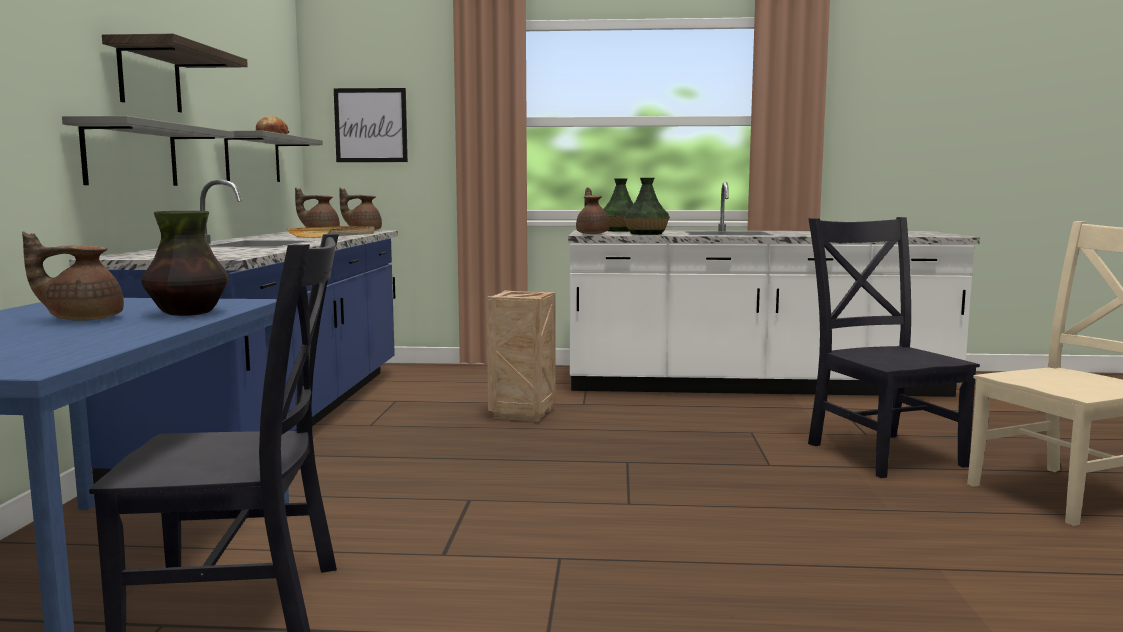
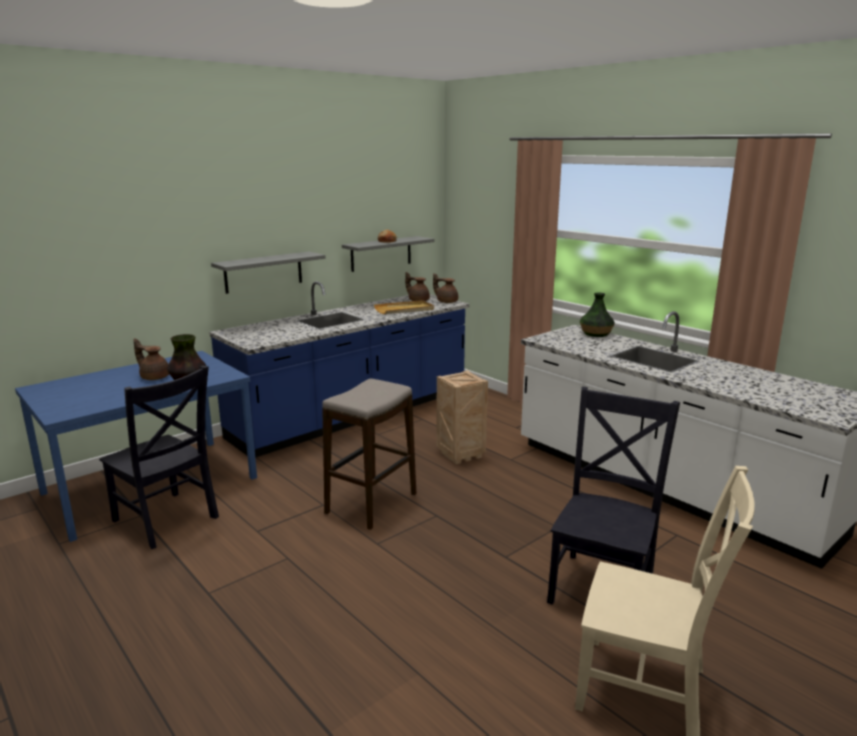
camera: 45 degrees right, 10 degrees up
(150, 78) = (281, 228): shelf -> none
(371, 125) = (476, 225): picture -> none
(530, 478) = (372, 504): none -> stool
(592, 233) = (550, 338): brown teapot -> none
(647, 234) = (584, 346): vase -> none

